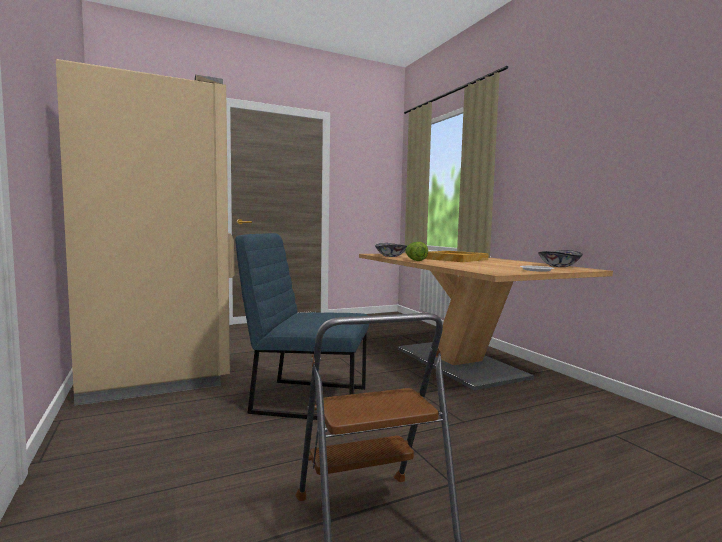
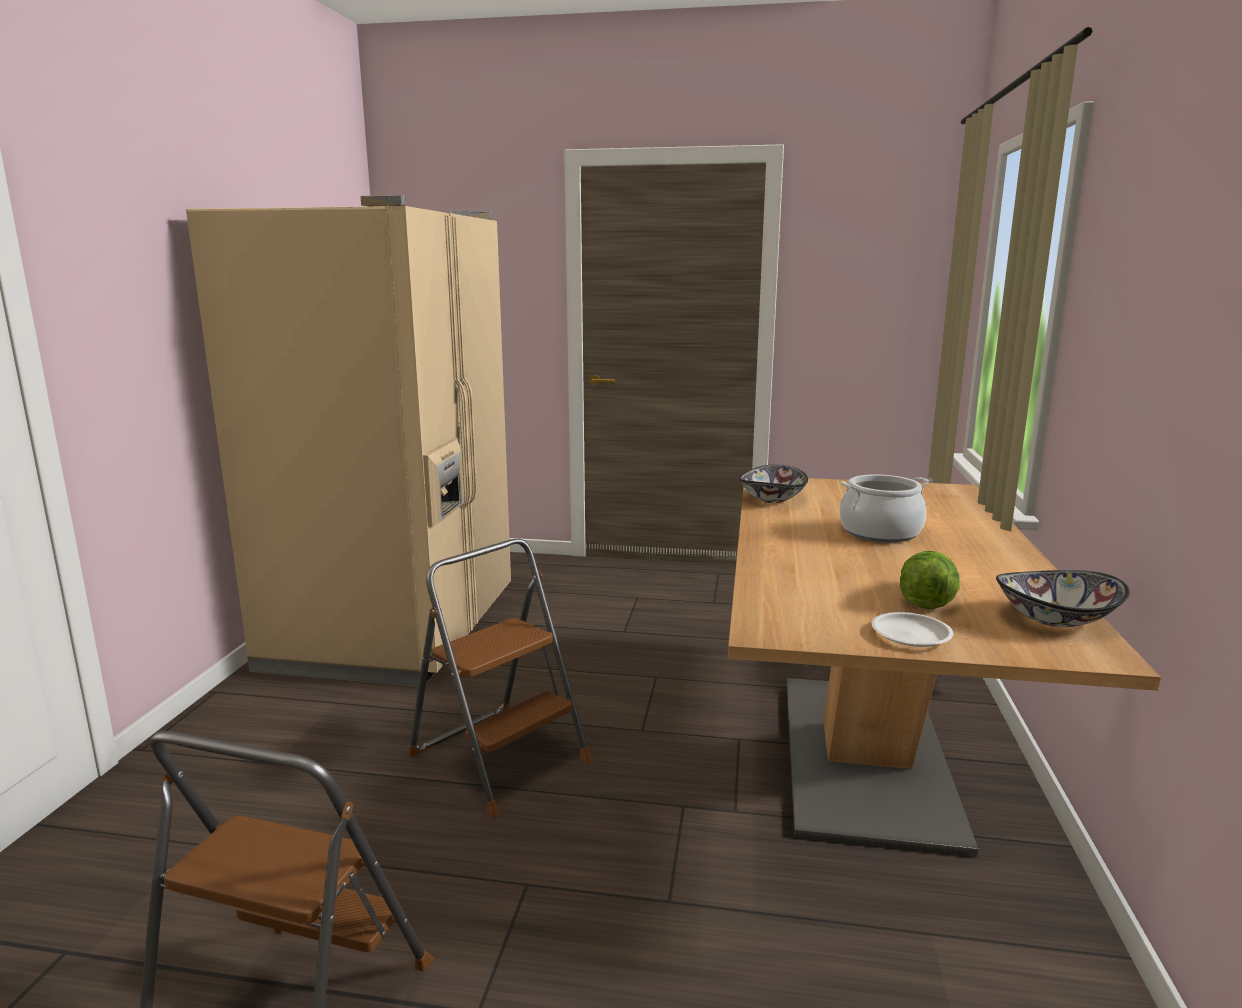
camera: 35 degrees right, 10 degrees up
(307, 399) = (496, 754): blue chair -> brown step ladder
(414, 260) = (767, 529): lettuce -> lettuce (926, 598)
(454, 259) = (880, 532): beige tray -> cooking pot

